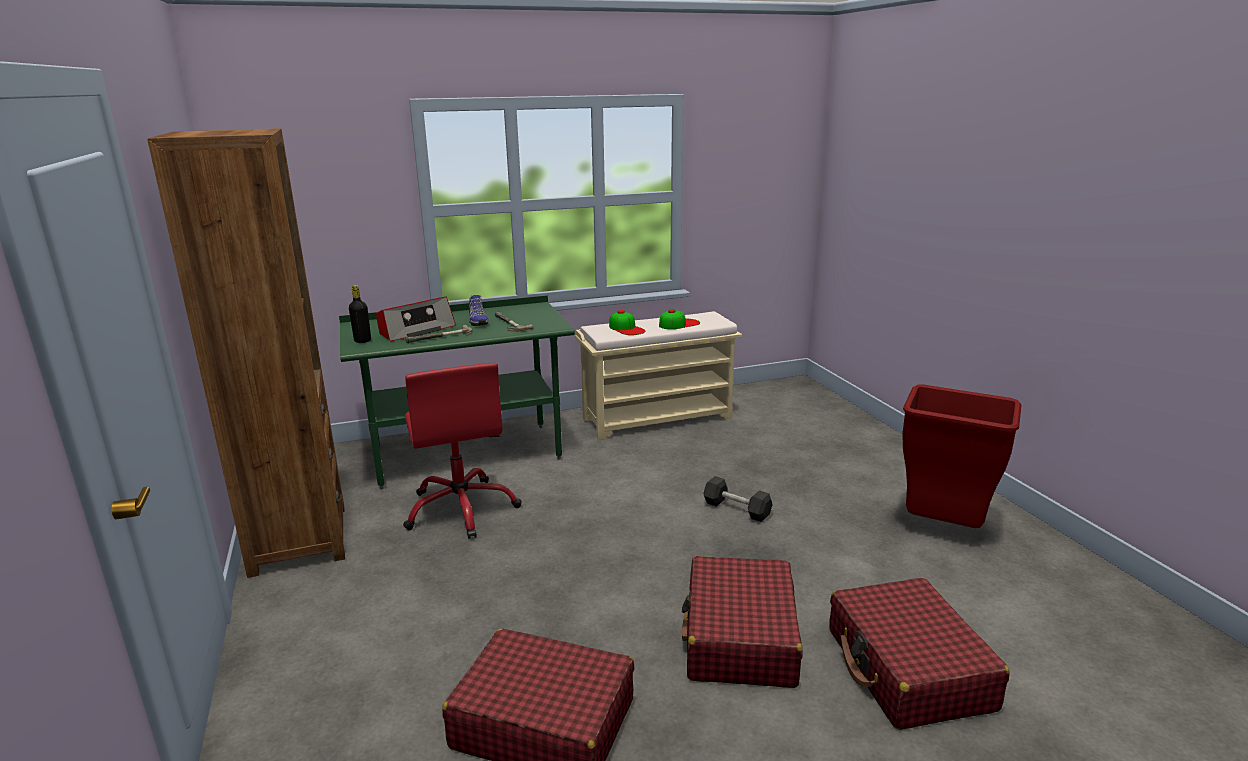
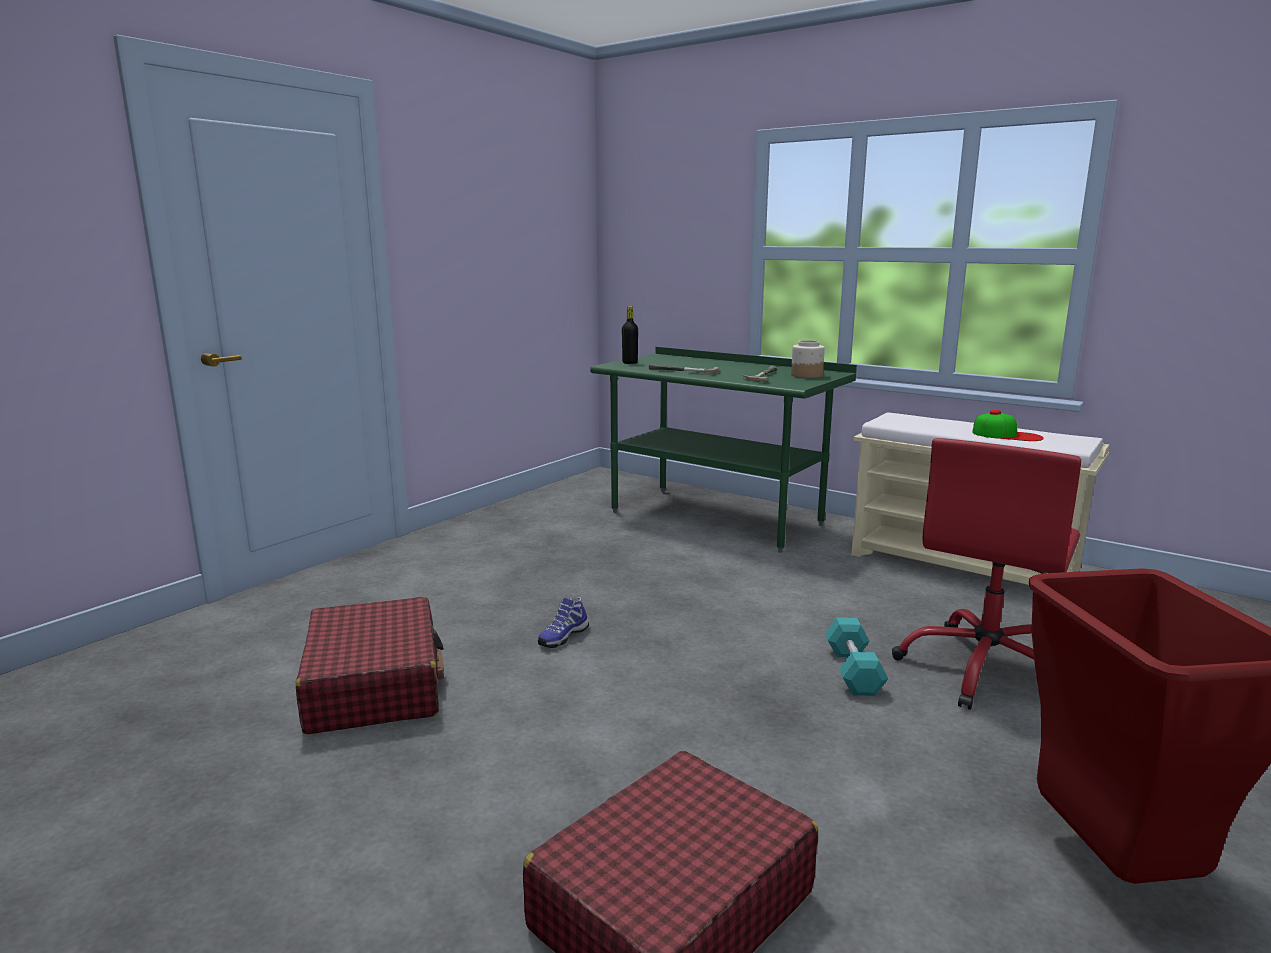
camera: 55 degrees right, 5 degrees down
(299, 540) = (510, 517): brown bookcase -> none
(416, 330) = (683, 365): radio -> none
(462, 509) = (630, 547): red office chair -> red office chair (985, 669)
(477, 321) = (744, 370): shoe -> shoe (562, 636)
(531, 314) = (806, 375): none -> jar
(626, 328) = (928, 423): cap -> none
(737, 509) = (853, 671): black dumbbell -> turquoise dumbbell
(740, 638) = (597, 750): red suitcase -> none

